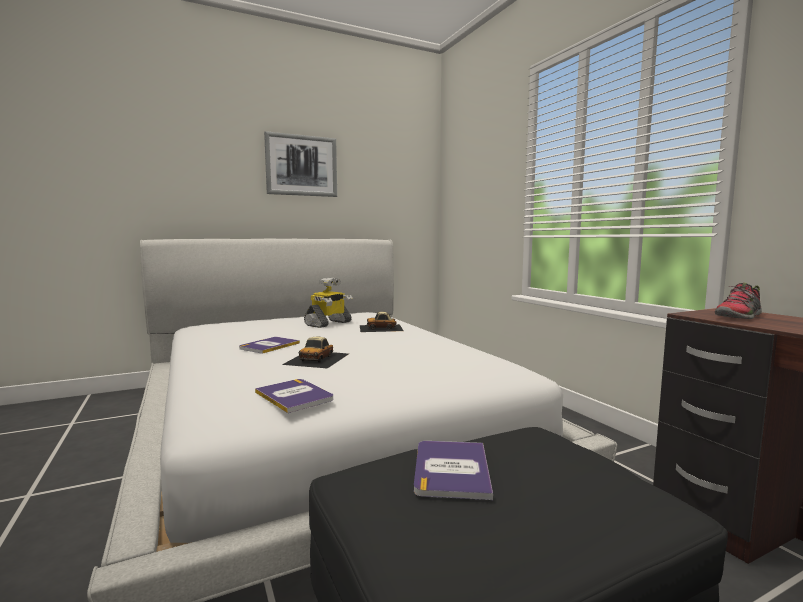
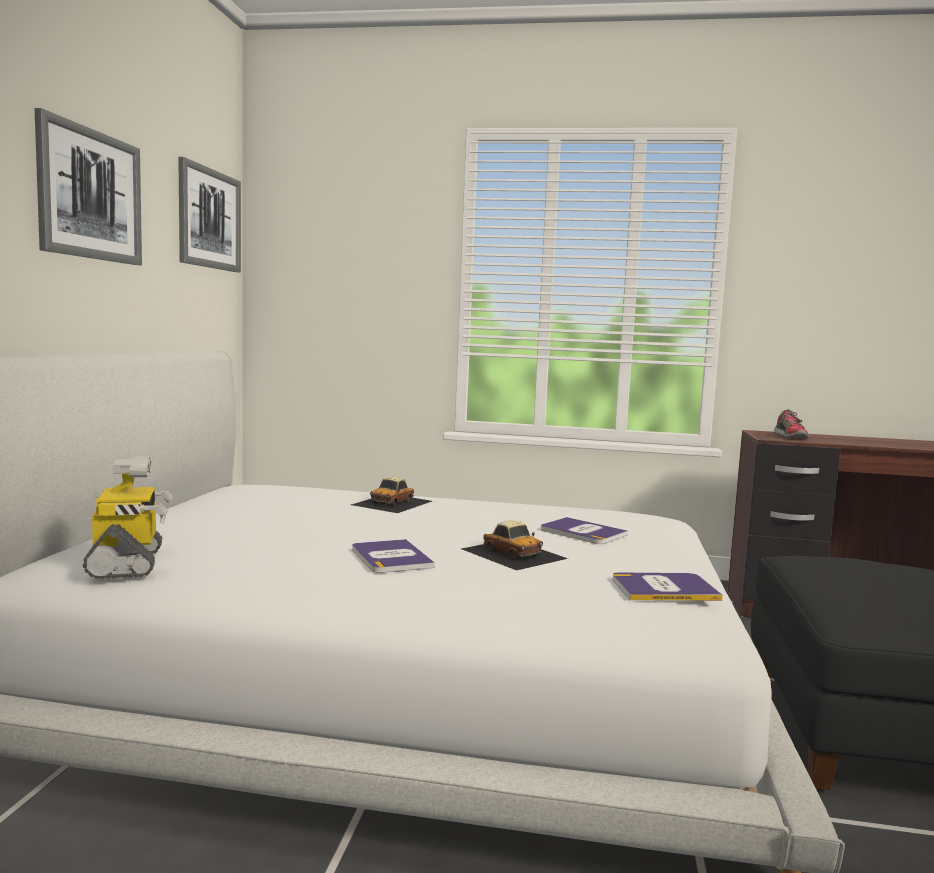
camera: 55 degrees left, 0 degrees up
(328, 324) = (302, 512): toy robot -> toy robot (128, 563)
(402, 168) = (209, 219): none -> picture
(451, 469) = (869, 591): book -> book (582, 532)

